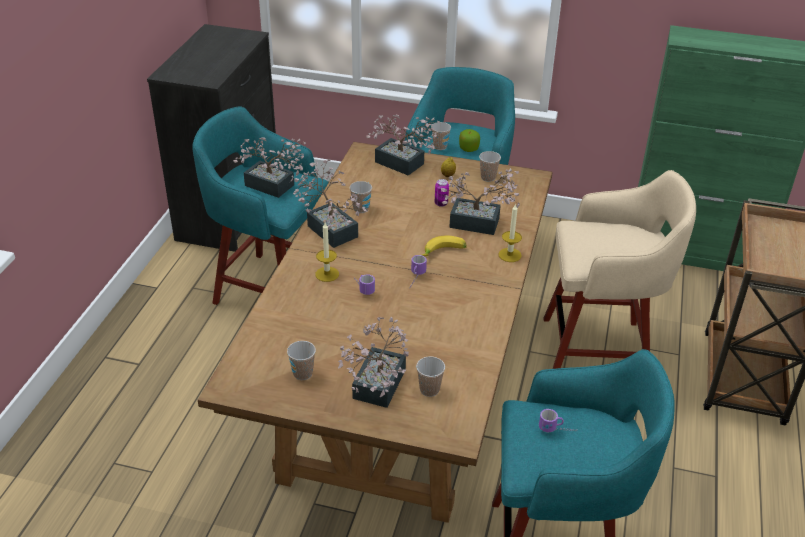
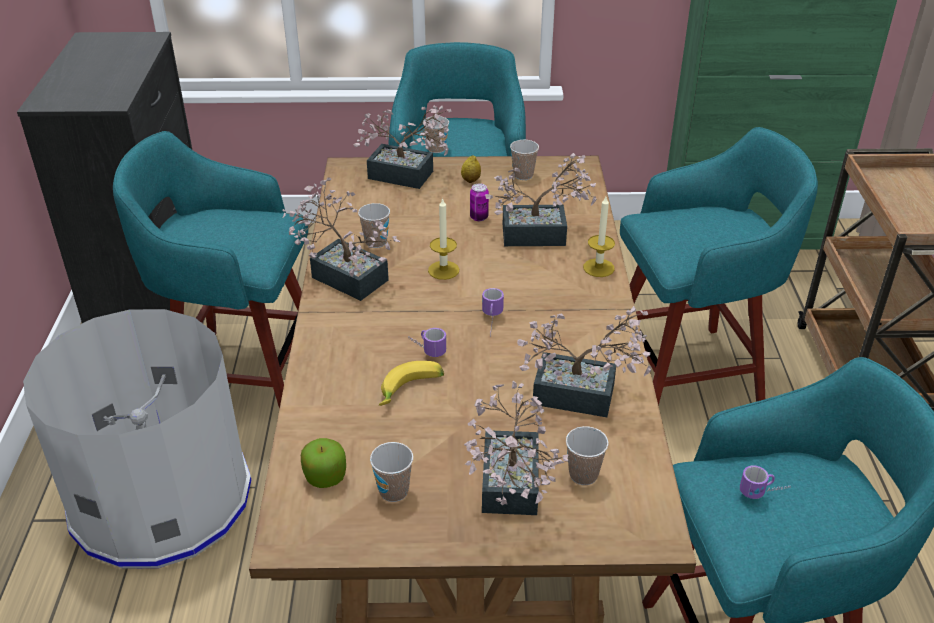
camera: 15 degrees left, 0 degrees up
(190, 361) = (161, 499): none -> grey trash can
(274, 187) = (236, 235): potted plant -> potted plant (584, 397)
(327, 274) = (367, 339): candle -> candle (443, 270)
(443, 253) = (512, 281): banana -> banana (411, 390)
(469, 148) = (473, 145): apple -> apple (325, 476)
(599, 351) = (688, 373): beige stool -> turquoise stool

